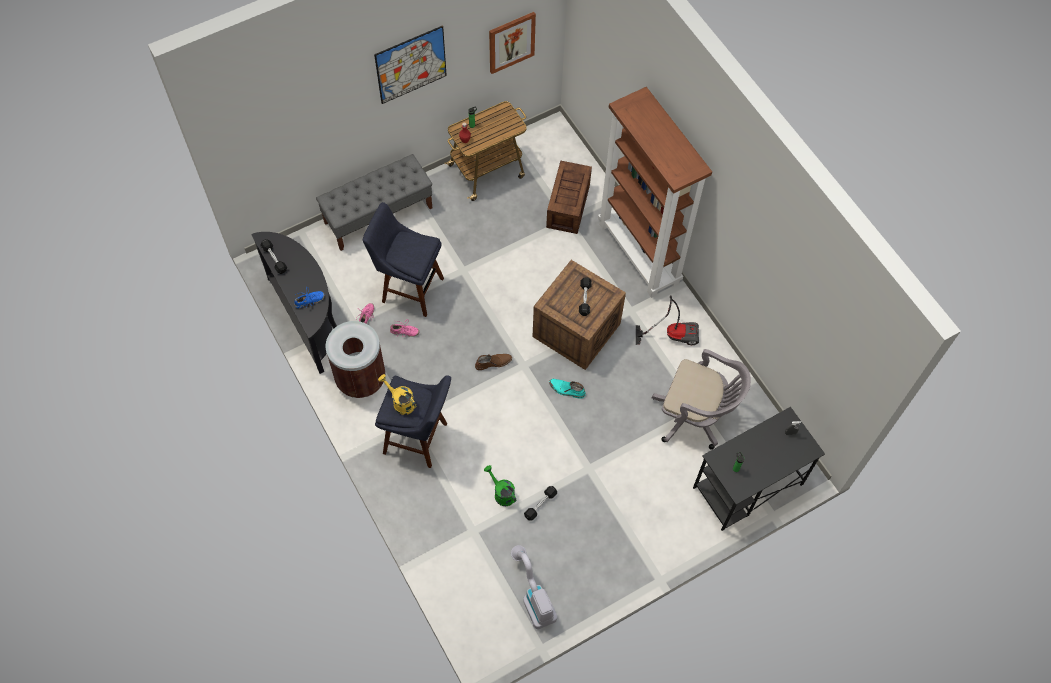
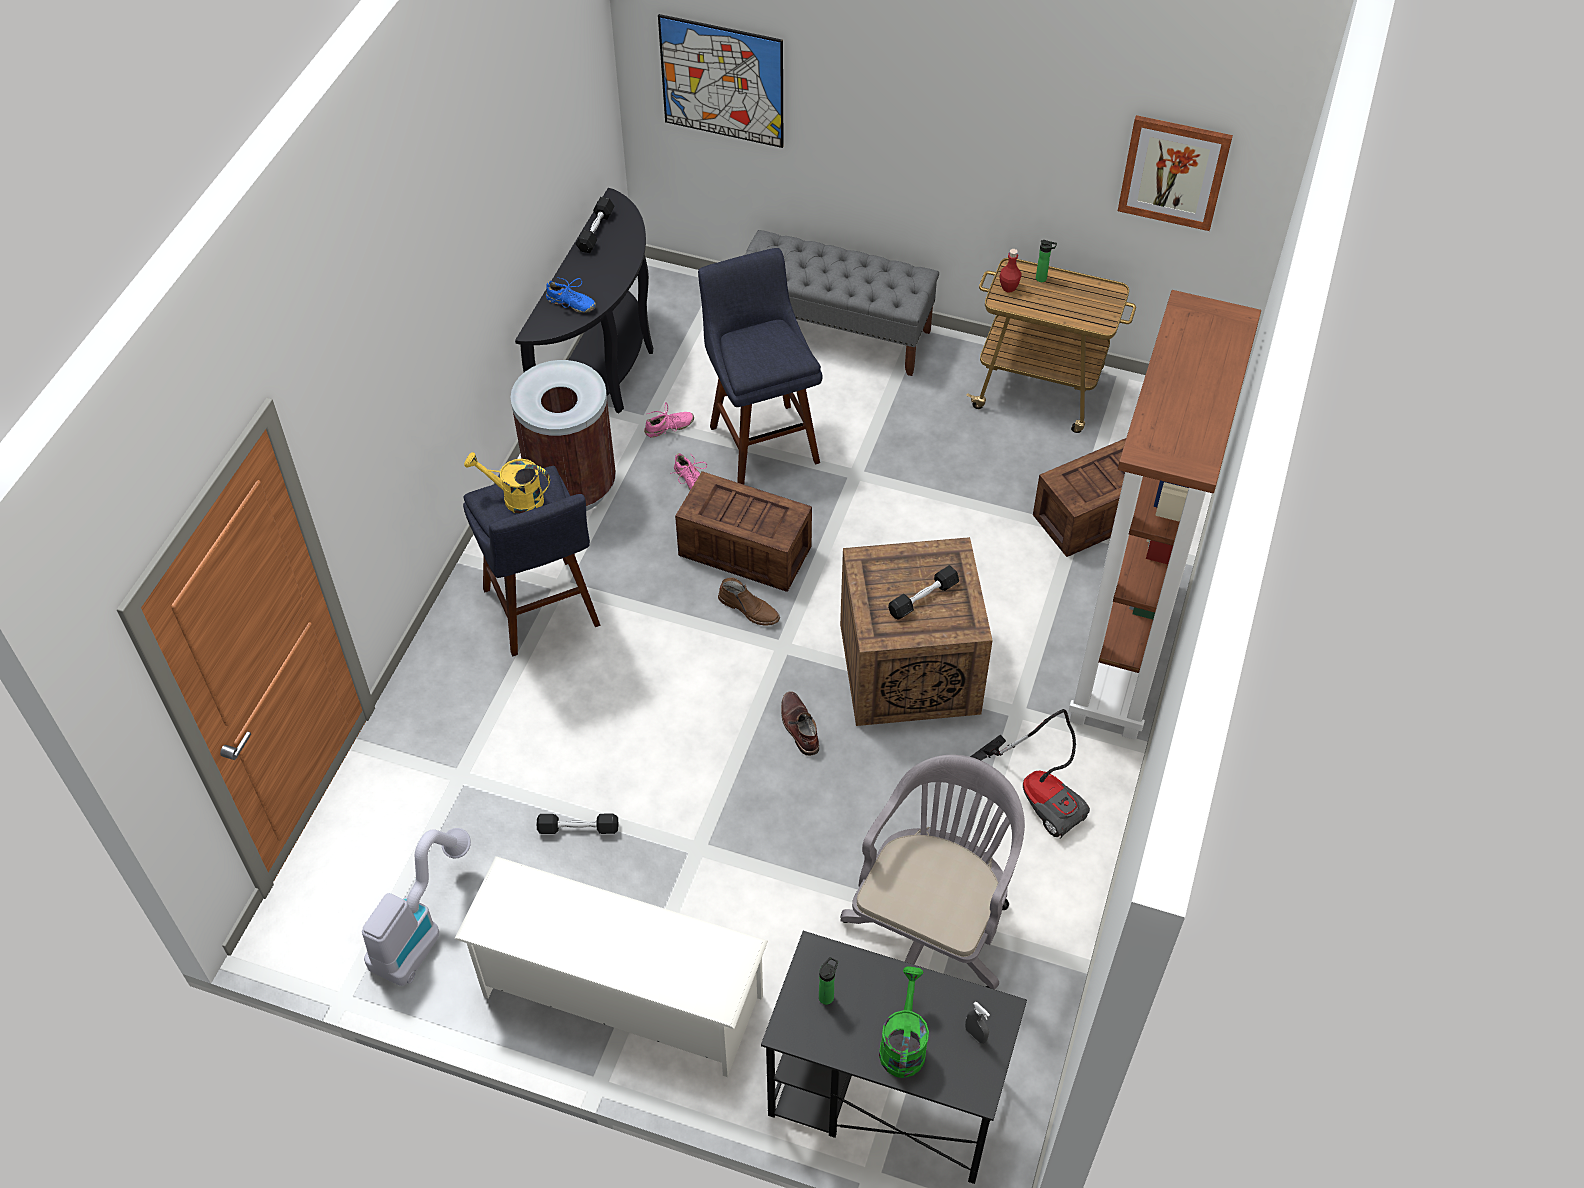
camera: 50 degrees right, 10 degrees down
(400, 402) = (516, 498): yellow watering can -> yellow watering can turned 75 degrees counterclockwise
(411, 65) = (975, 83): picture -> picture (722, 81)
(461, 341) = (743, 550): none -> crate
(501, 493) = (551, 767): green watering can -> green watering can (903, 1043)
(567, 390) = (799, 727): turquoise boot -> brown boot
(629, 544) = (620, 996): none -> white shoe rack
(695, 416) = (932, 928): grey office chair -> grey office chair turned 135 degrees counterclockwise

